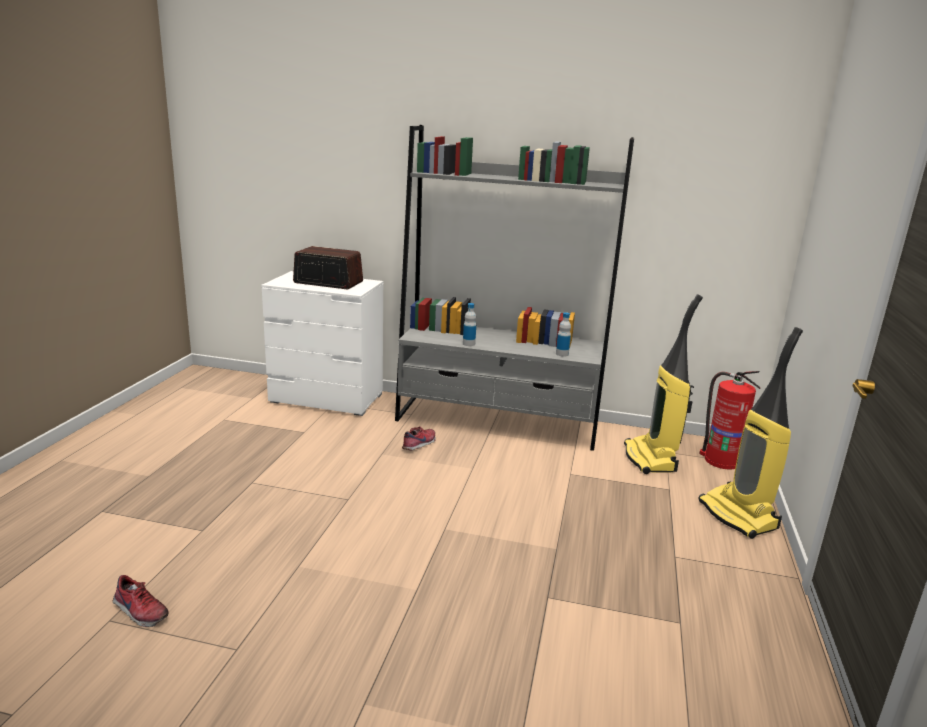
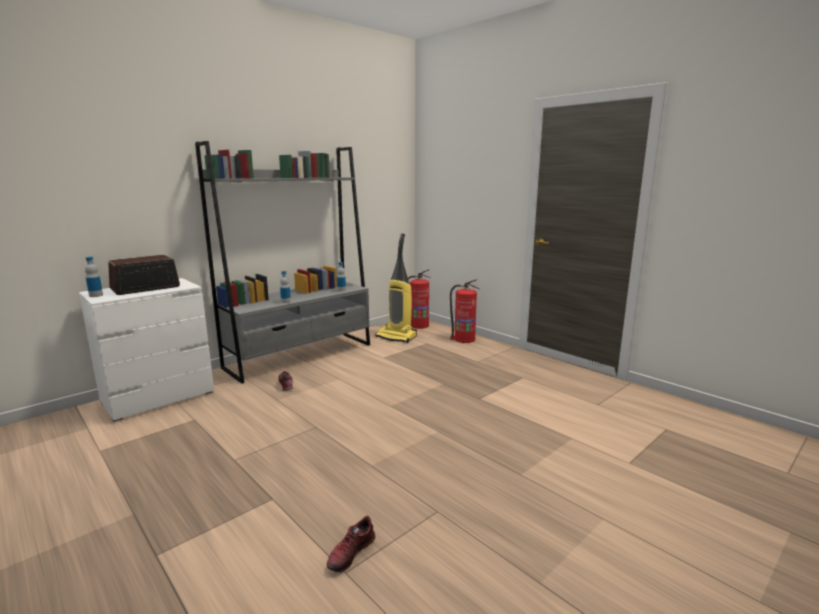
camera: 55 degrees left, 5 degrees down
(139, 612) = (350, 552): shoe -> shoe turned 150 degrees clockwise
(285, 278) = (96, 295): none -> bottle
(739, 516) = (463, 339): vacuum cleaner -> fire extinguisher

